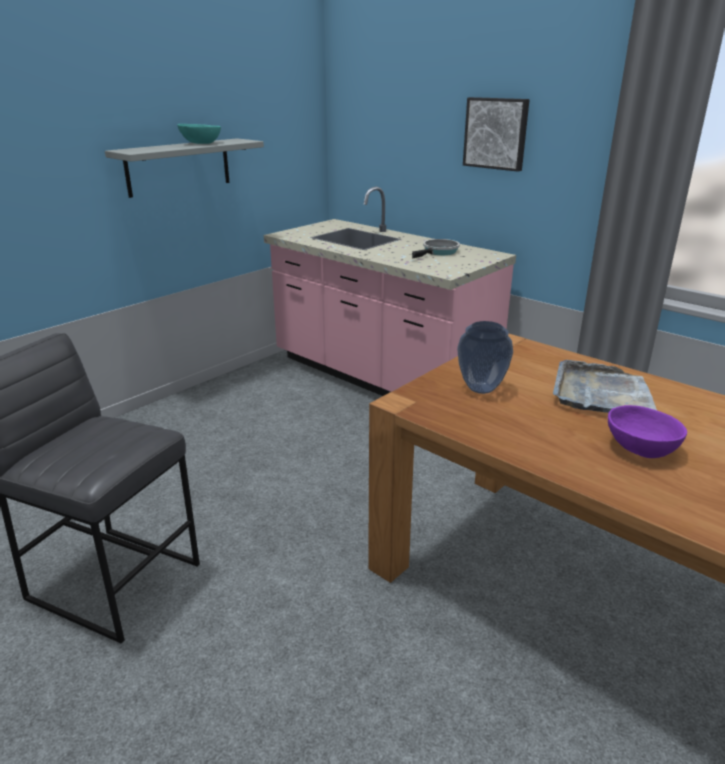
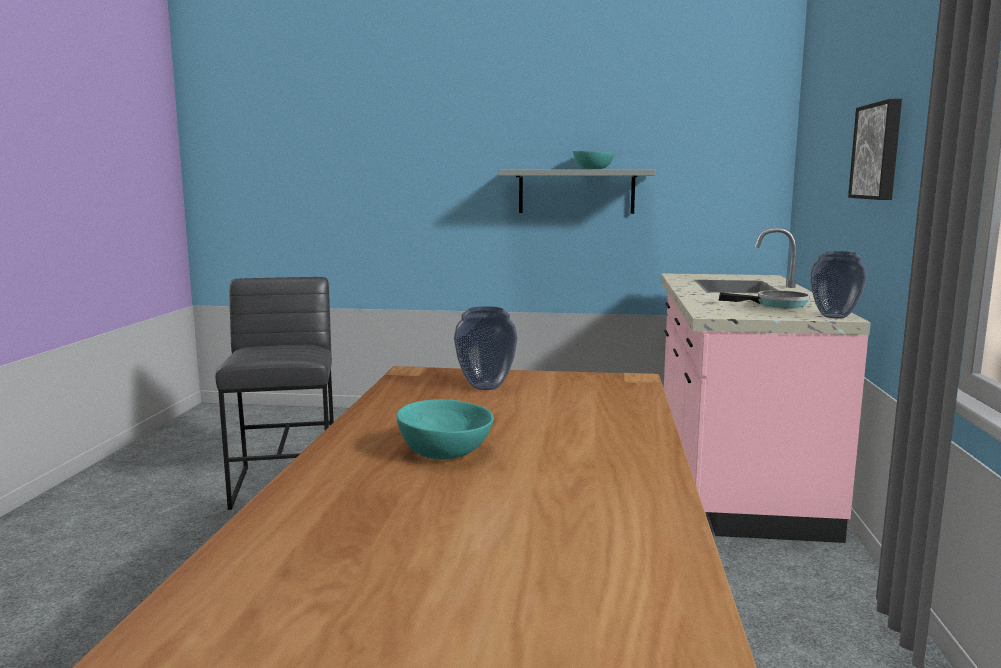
camera: 55 degrees right, 15 degrees down
(492, 255) = (834, 316): none -> vase
(602, 394) = (565, 425): grey tray -> none
(640, 449) = (443, 452): purple bowl -> turquoise bowl

